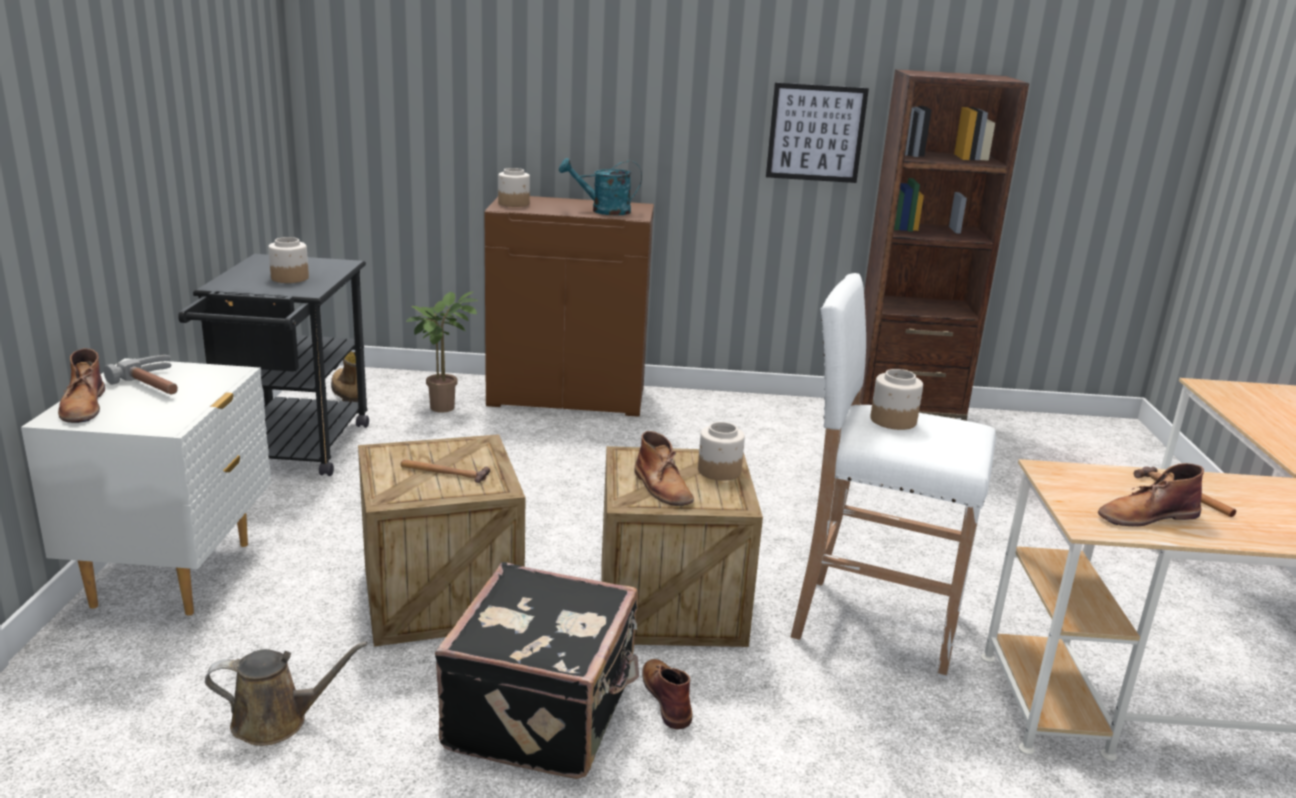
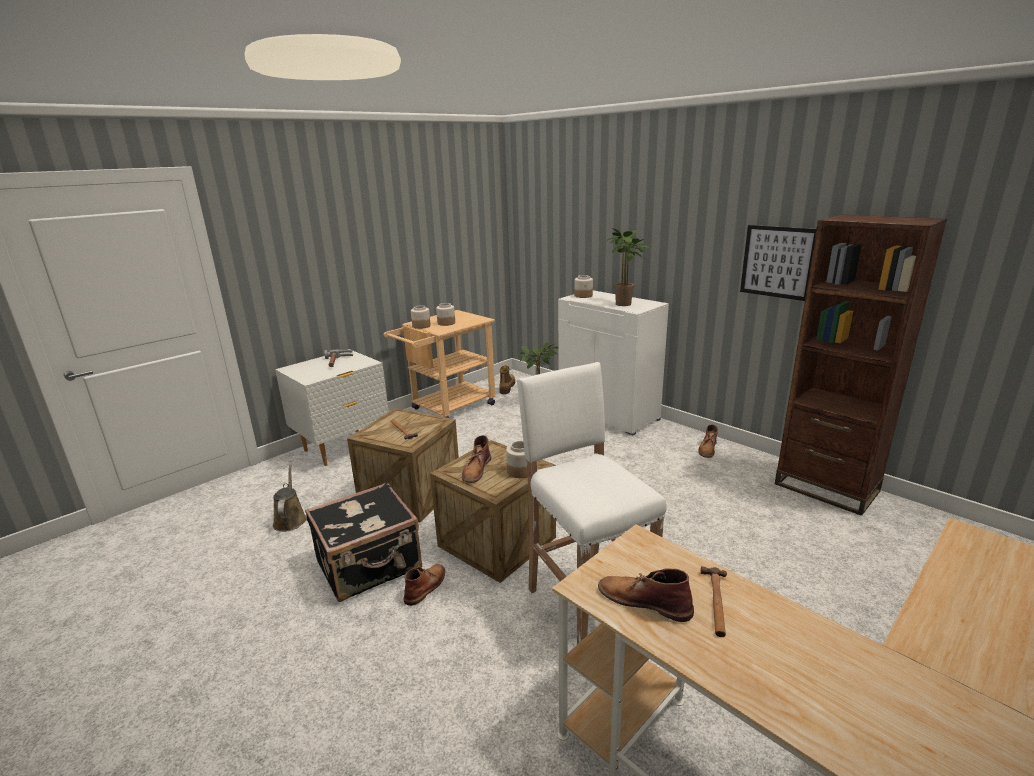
camera: 45 degrees right, 0 degrees up
(83, 406) = (303, 365): brown boot -> brown boot (707, 449)
(277, 721) = (290, 519): brown watering can -> brown watering can turned 135 degrees counterclockwise
(291, 452) = (448, 409): black cart -> beige cart
(568, 396) = (609, 413): brown cabinet -> white cabinet
(603, 211) = (624, 305): turquoise watering can -> potted plant
(892, 421) = (593, 469): jar -> jar (421, 326)

